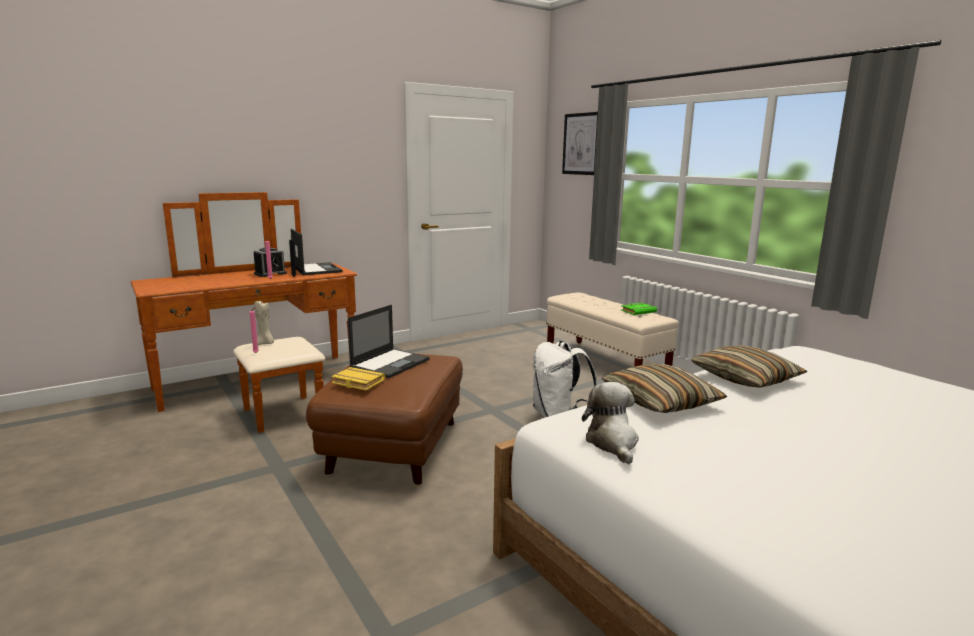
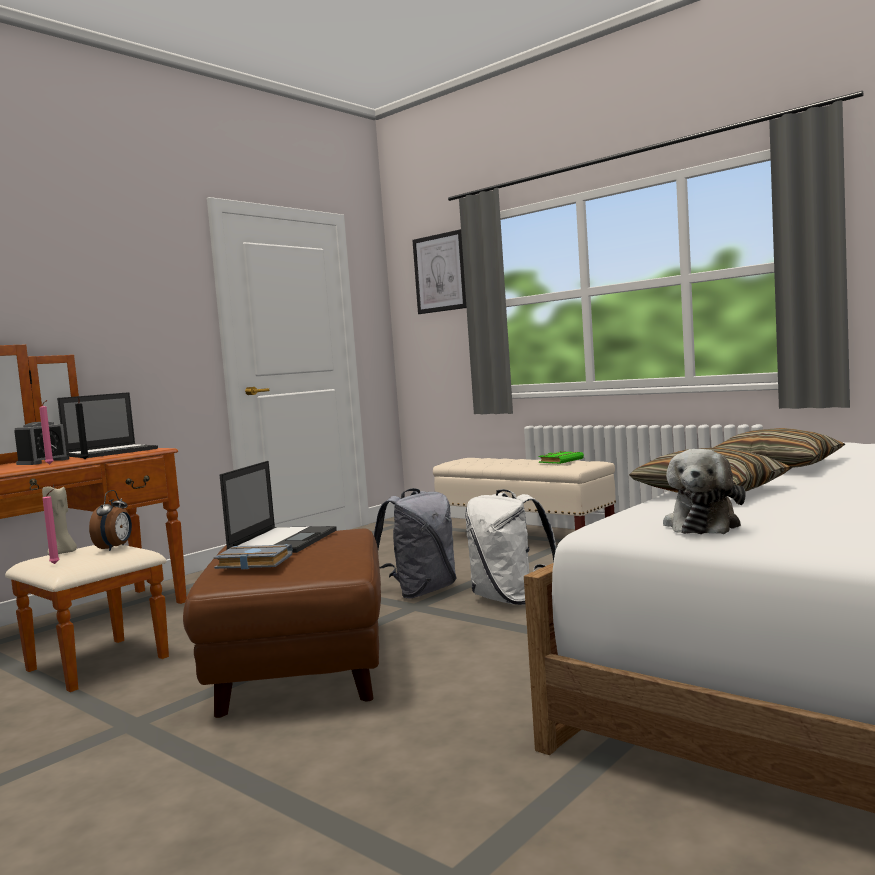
camera: 15 degrees left, 10 degrees down
(296, 345) = (115, 548): none -> alarm clock
(316, 269) = (112, 452): laptop -> laptop turned 90 degrees clockwise
(356, 382) = (252, 563): yellow book -> grey book
(504, 397) = (421, 592): none -> grey backpack
(612, 443) = (703, 524): plush toy -> plush toy turned 135 degrees counterclockwise

